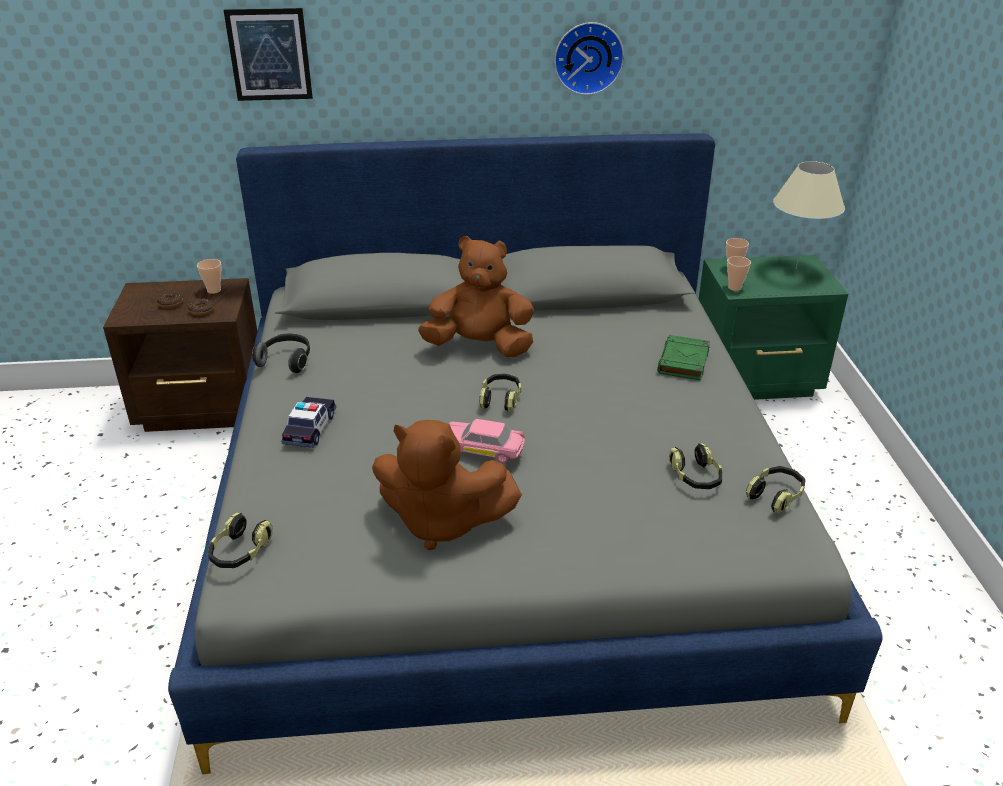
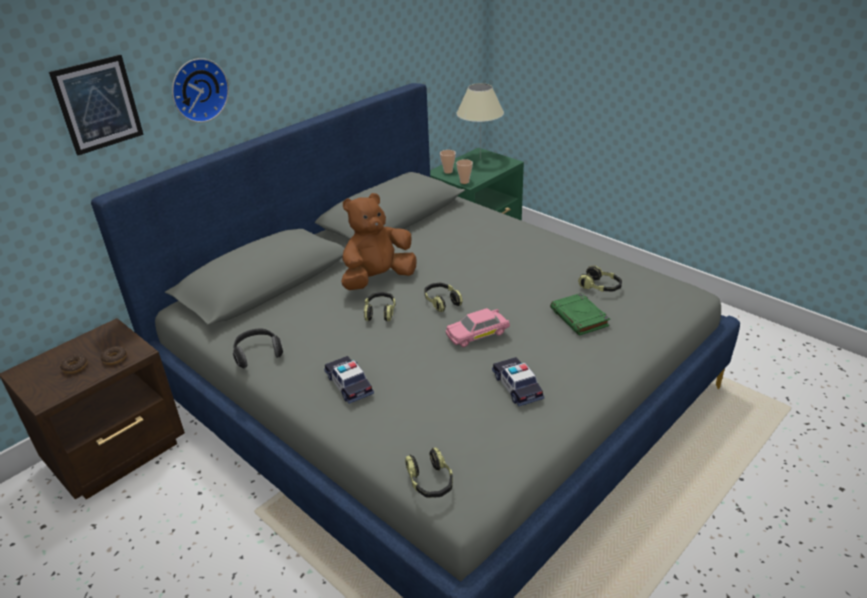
camera: 40 degrees left, 0 degrees up
(214, 290) = (101, 340): cup -> none
(441, 522) = (517, 386): brown plush toy -> toy car
(588, 57) = (334, 46): wall clock -> wall clock (198, 89)
(683, 362) = (505, 232): green book -> green book (579, 318)
(776, 495) = (645, 276): headphones -> headphones (380, 312)

